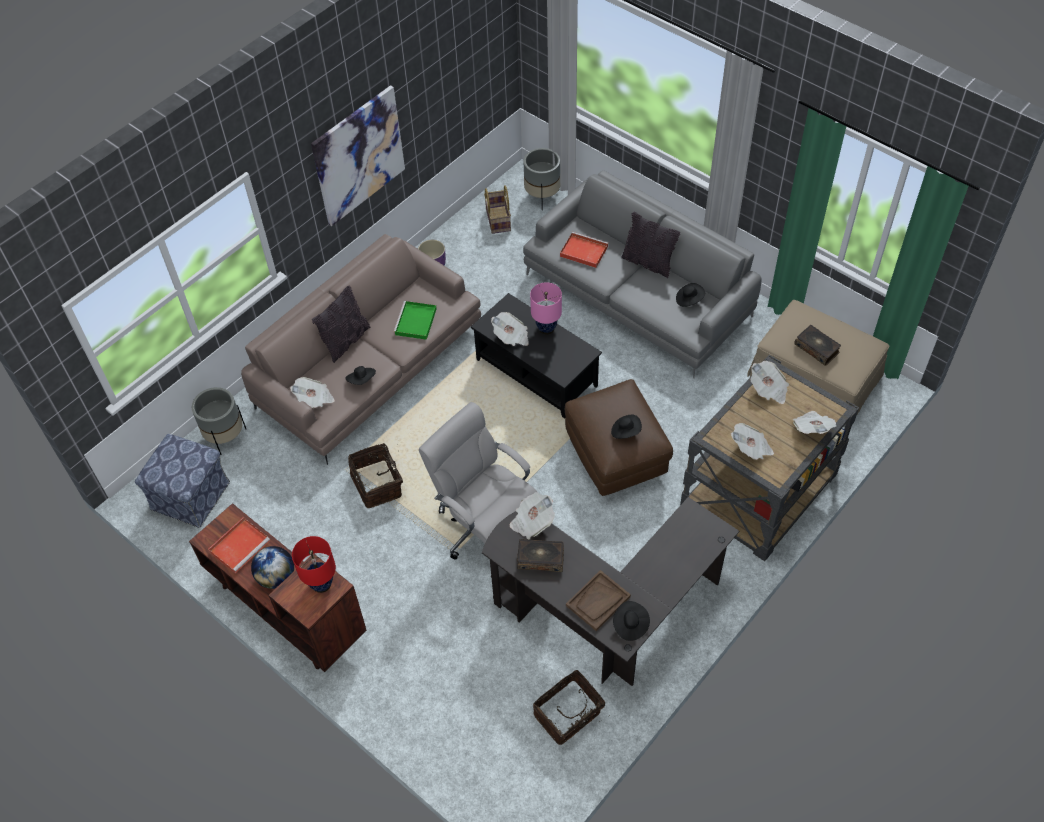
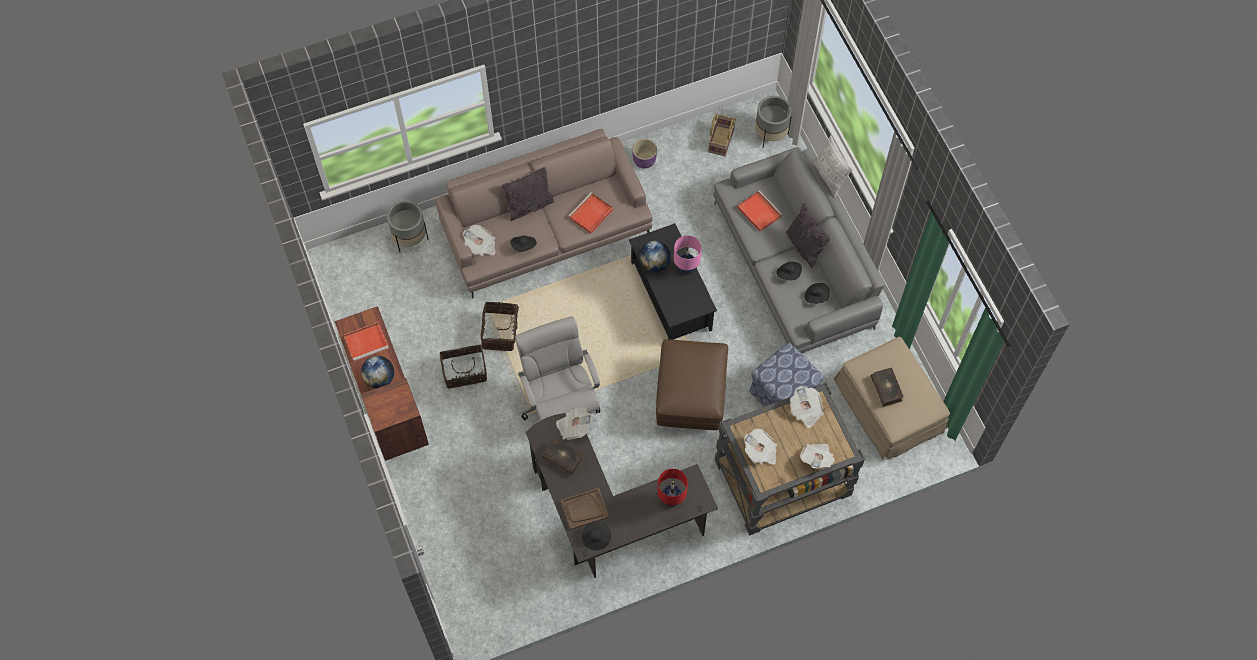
camera: 25 degrees right, 10 degrees up
(191, 495) = (363, 275): ottoman -> ottoman (784, 393)
(321, 584) = (399, 404): red table lamp -> red table lamp (671, 500)
(358, 155) = (595, 67): picture -> none
(415, 322) = (590, 215): green tray -> red tray
(511, 337) = (655, 263): newspaper -> globe
(568, 715) = (538, 575): basket -> basket (465, 372)
(625, 431) = (692, 386): black hat -> black hat (788, 274)
(638, 187) = (829, 178): none -> pillow

